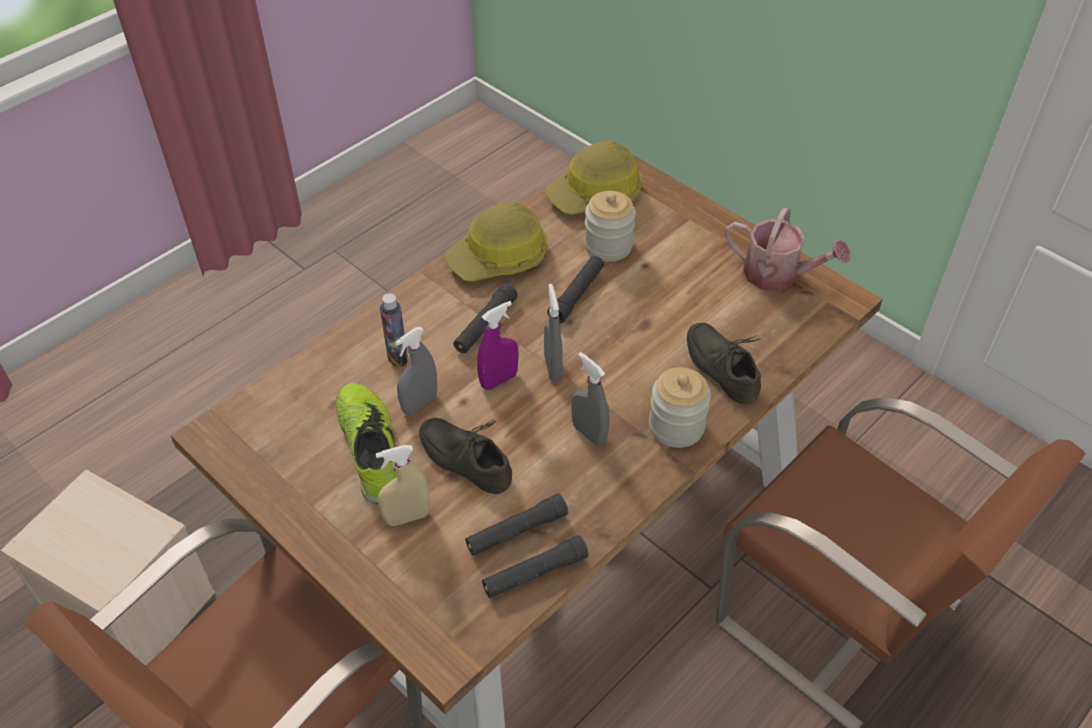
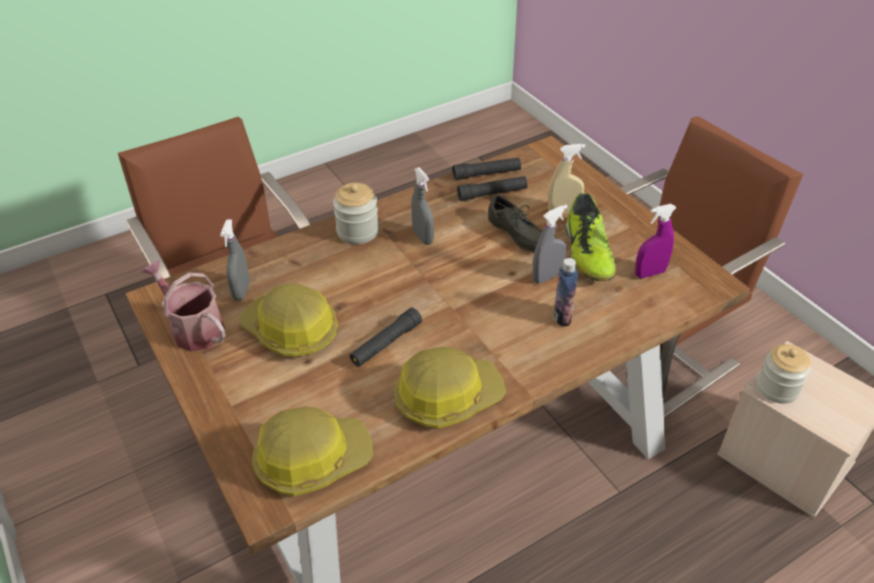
camera: 165 degrees left, 5 degrees down
(485, 325) = (479, 330): black flashlight -> none
(499, 380) = (479, 283): purple spray bottle -> purple spray bottle (650, 273)
(553, 368) = (432, 285): grey spray bottle -> grey spray bottle (242, 291)
(608, 246) = (332, 389): jar -> jar (777, 388)
(679, 289) = (291, 331): none -> hard hat
(724, 368) = (297, 262): grey shoe -> none

